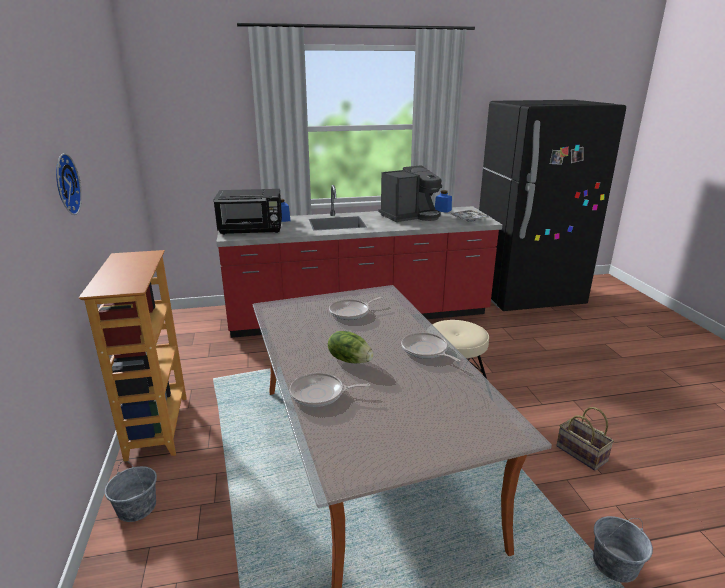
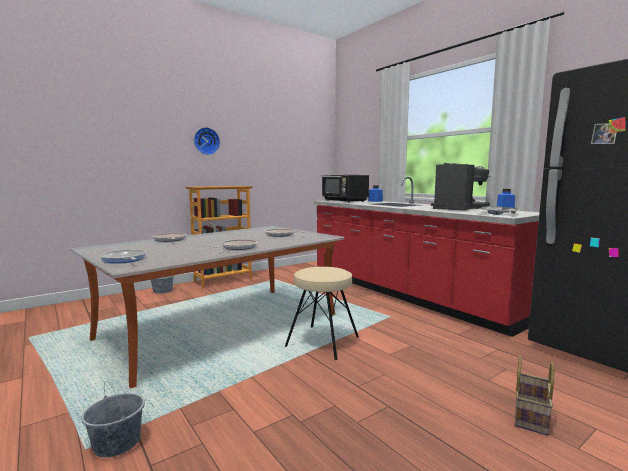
camera: 65 degrees right, 15 degrees down
(350, 360) = (213, 240): lettuce -> none
(410, 216) = (458, 208): coffee machine -> coffee machine turned 90 degrees counterclockwise
(465, 437) = (124, 259): none -> frying pan
(579, 453) = (282, 415): basket -> basket (529, 415)

